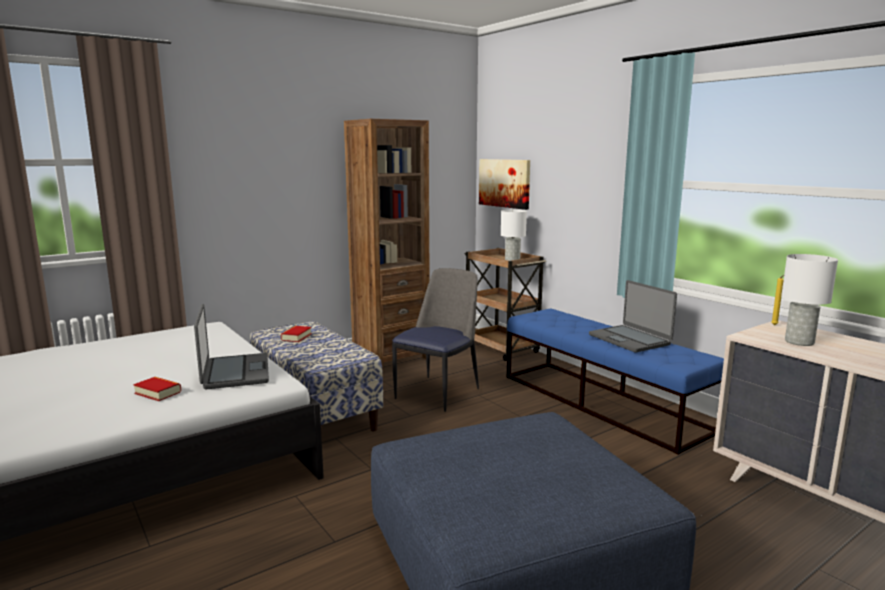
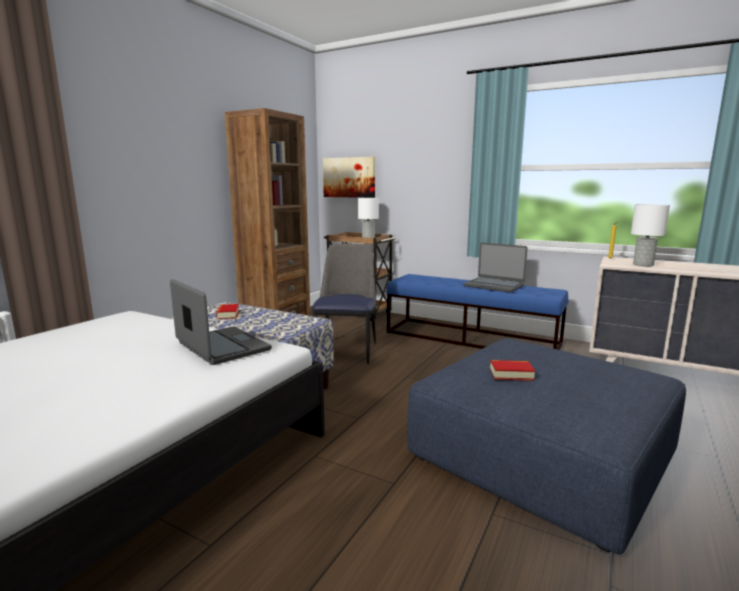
camera: 25 degrees left, 0 degrees up
(158, 393) = (160, 377): book -> book (511, 374)

